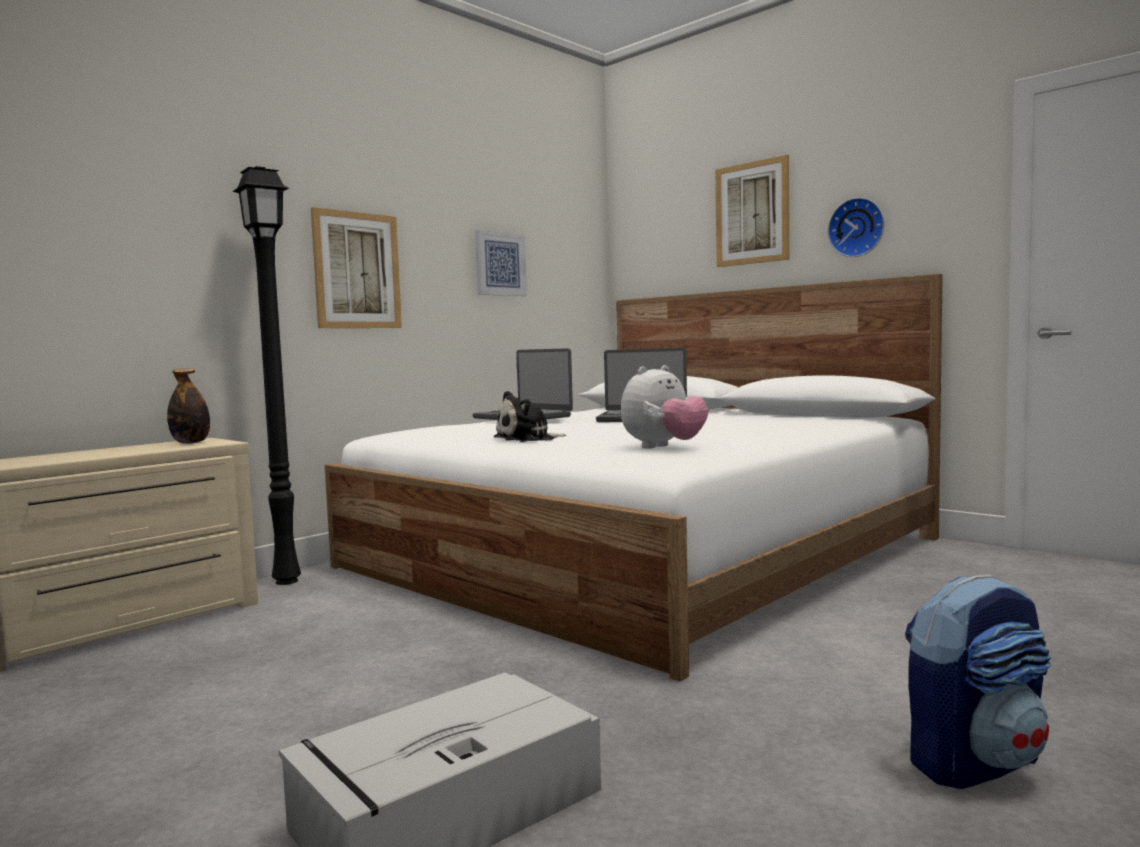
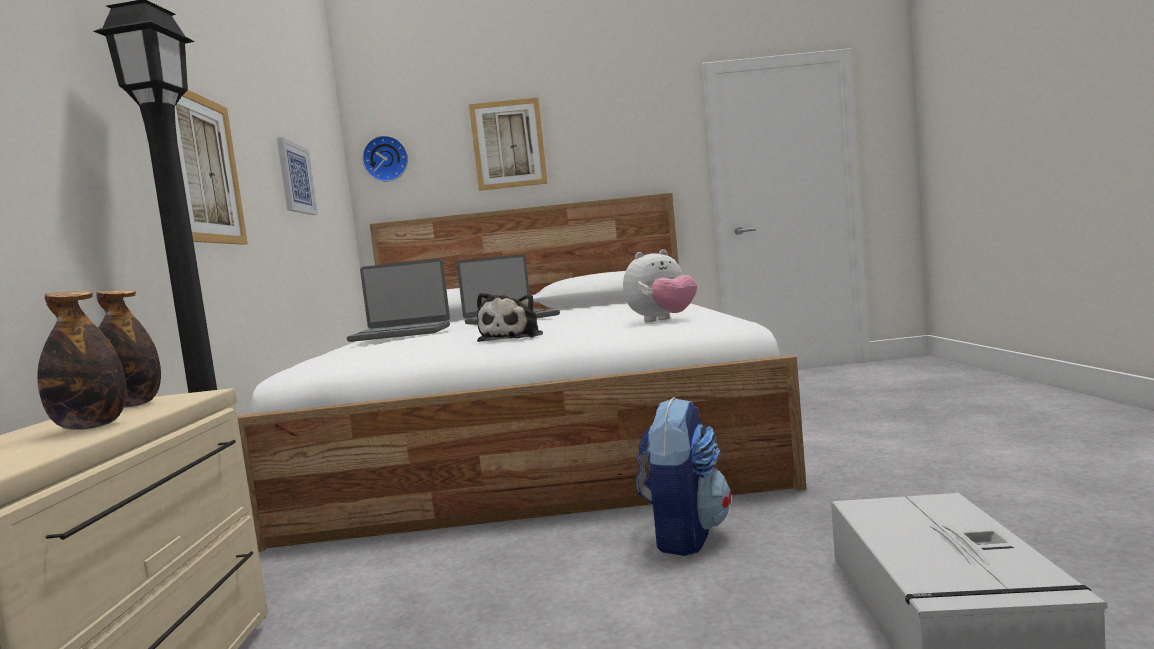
camera: 45 degrees left, 0 degrees up
(128, 451) = (91, 427): none -> bottle
(663, 447) = (662, 320): plush toy -> plush toy turned 60 degrees clockwise
(857, 228) = (602, 159): wall clock -> wall clock (386, 159)
(974, 762) = (1006, 459): backpack -> backpack (684, 534)

